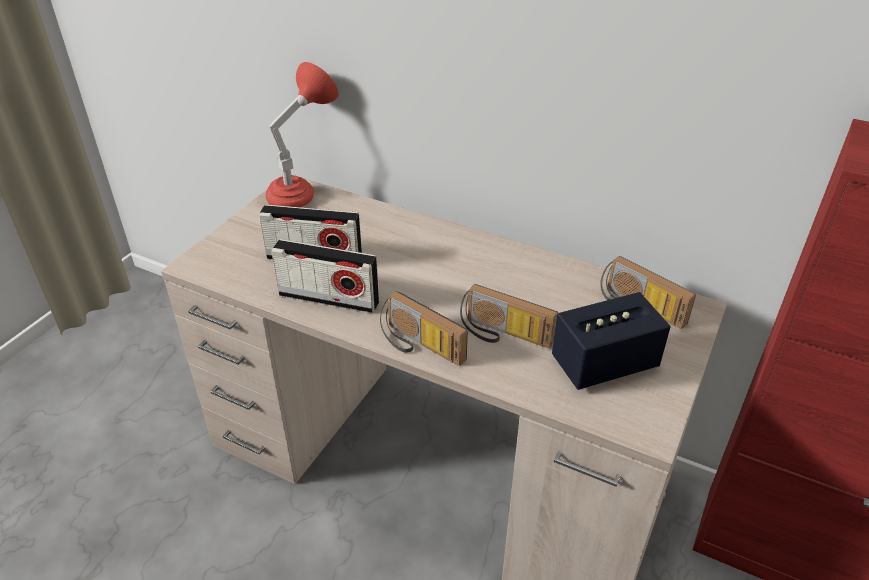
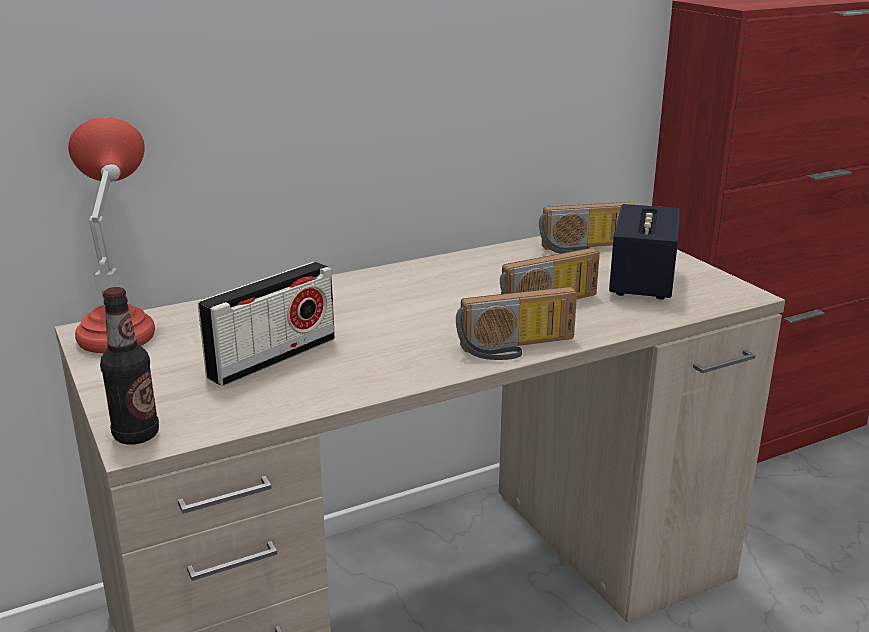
camera: 55 degrees left, 15 degrees down
(198, 260) = (136, 435): none -> bottle
(329, 298) = (365, 371): radio -> none

